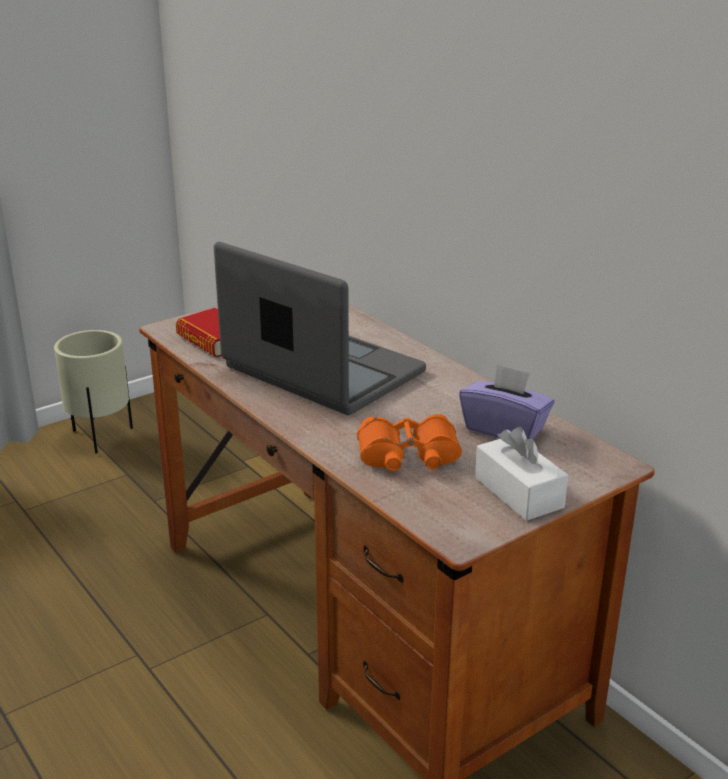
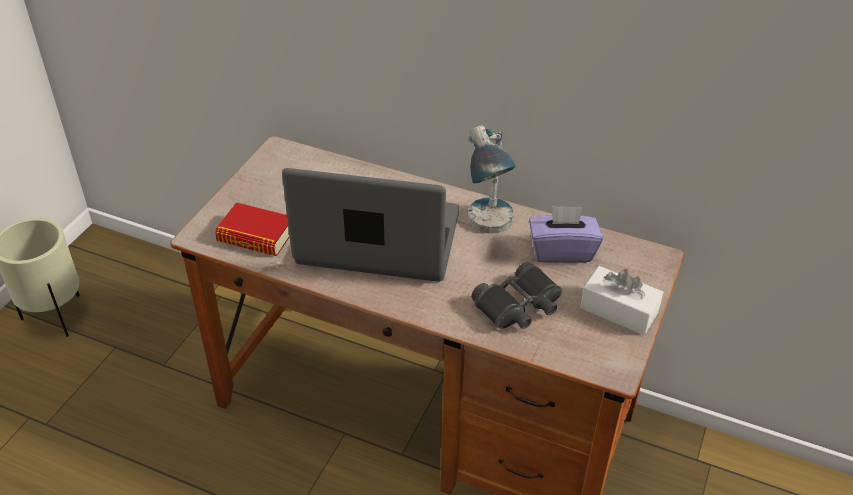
camera: 30 degrees left, 15 degrees up
(408, 456) = (518, 306): orange binoculars -> black binoculars
(440, 394) = (488, 232): none -> table lamp

